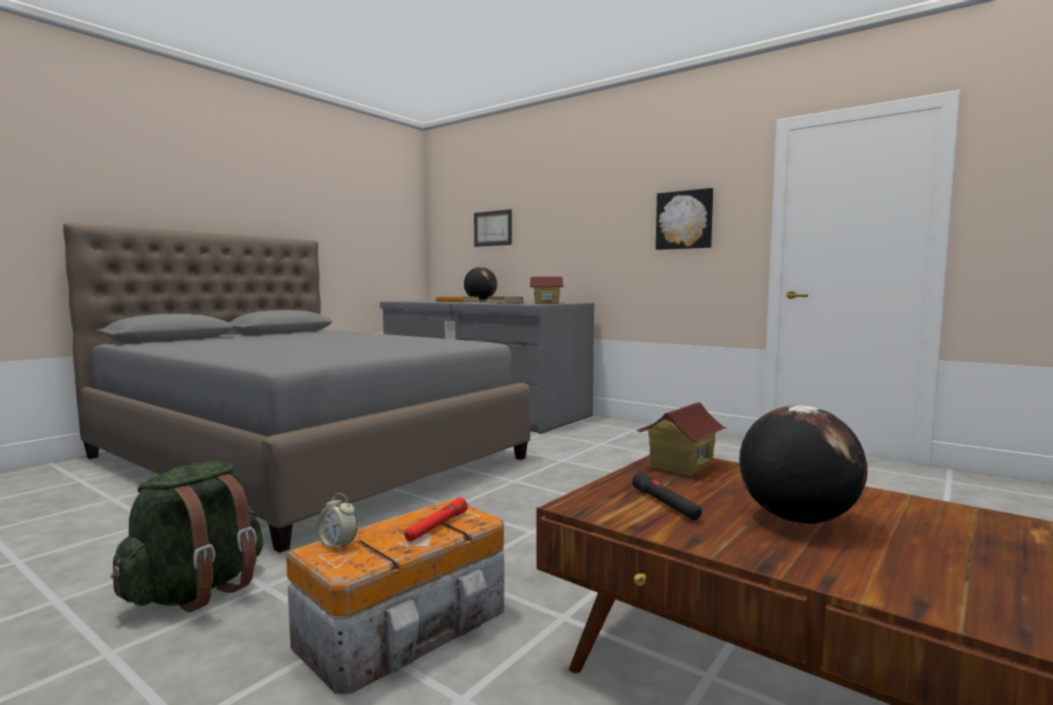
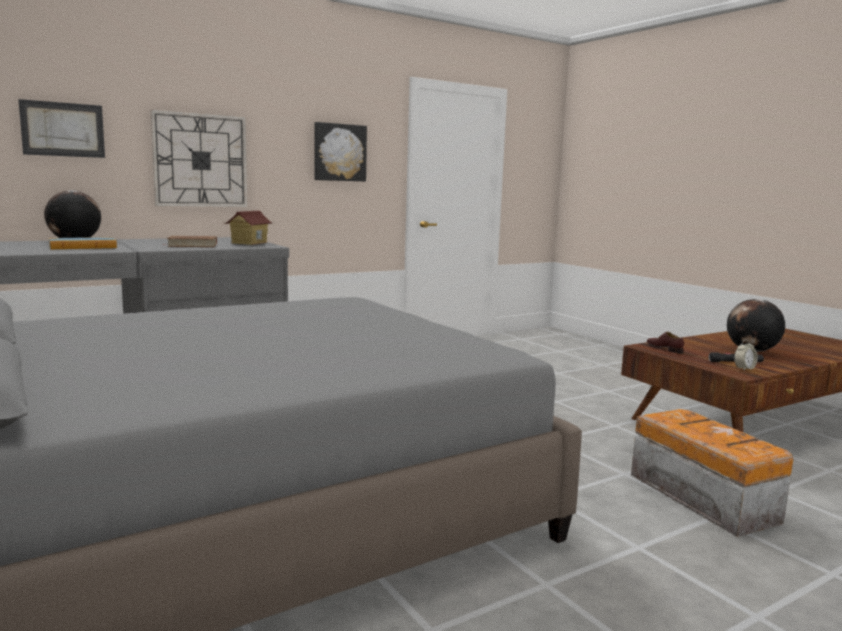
camera: 70 degrees left, 5 degrees up
(197, 591) = (644, 581): green backpack -> none
(338, 545) = (737, 449): alarm clock -> alarm clock (744, 369)
(436, 526) = (700, 423): red flashlight -> none
(566, 240) = (200, 160): none -> wall clock
(681, 465) = (664, 348): toy house -> brown shoe

